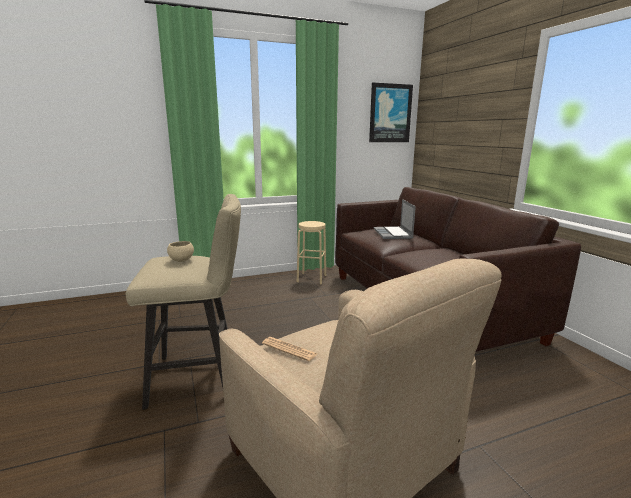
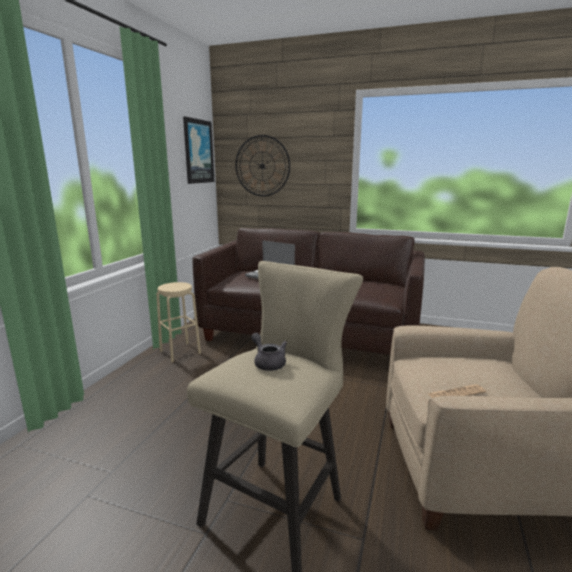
camera: 50 degrees left, 0 degrees up
(181, 260) = (268, 362): beige bowl -> grey teapot
(447, 126) = (262, 166): none -> wall clock

